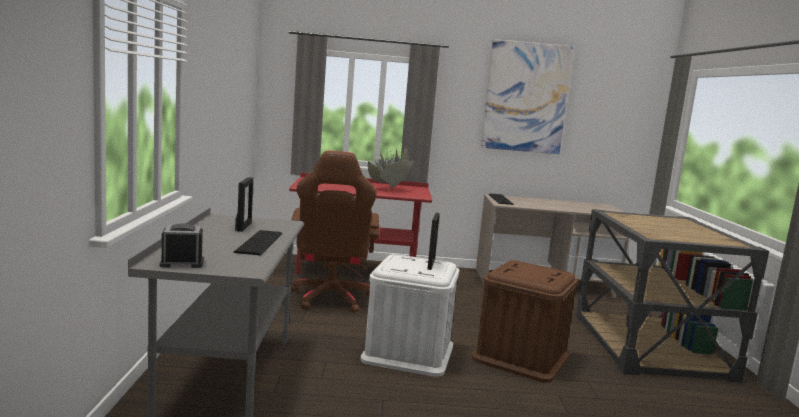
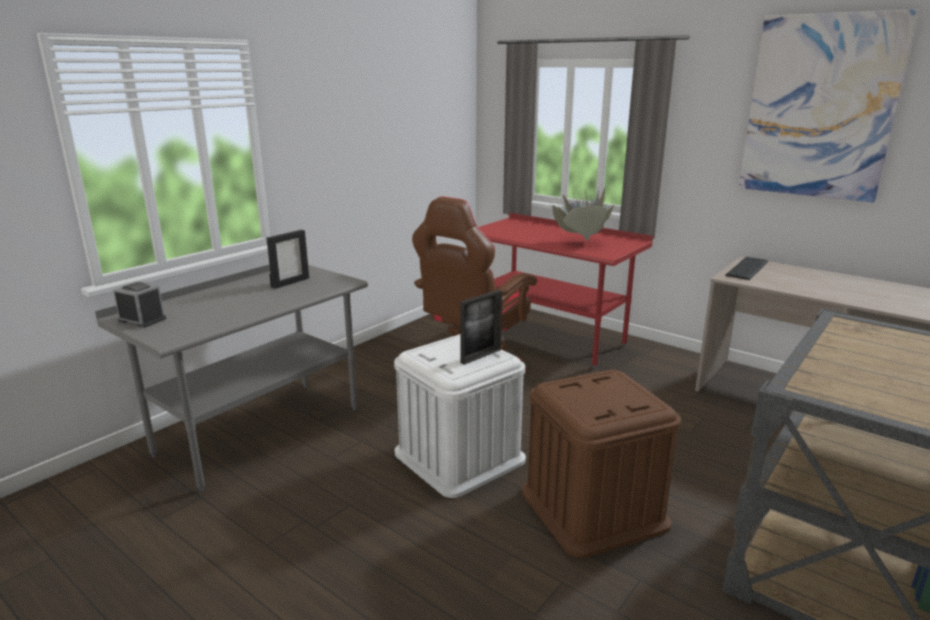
camera: 40 degrees right, 10 degrees up
(257, 243) = (255, 305): keyboard -> none

